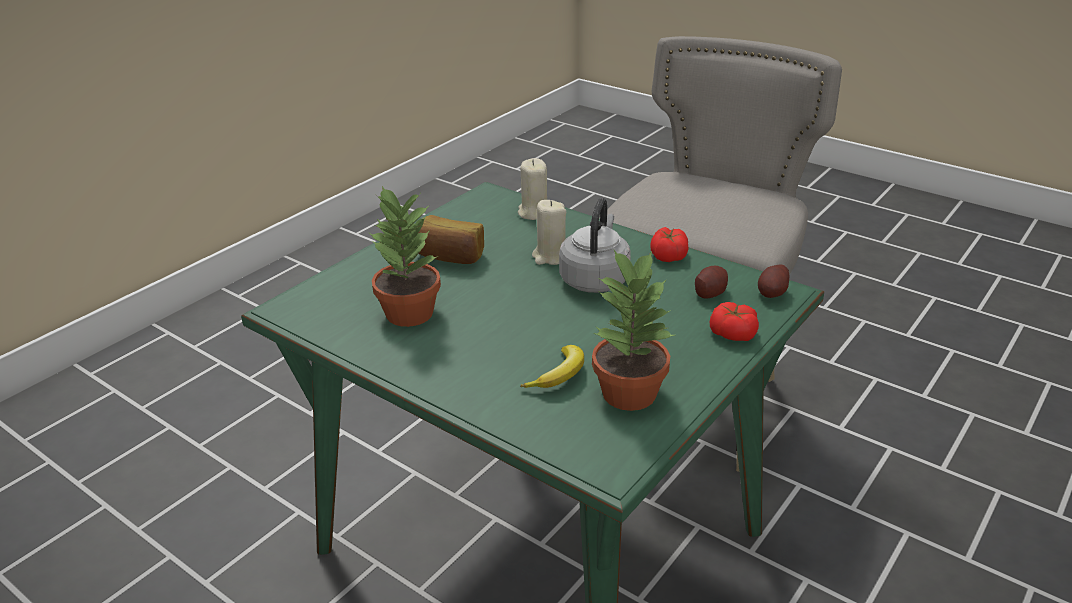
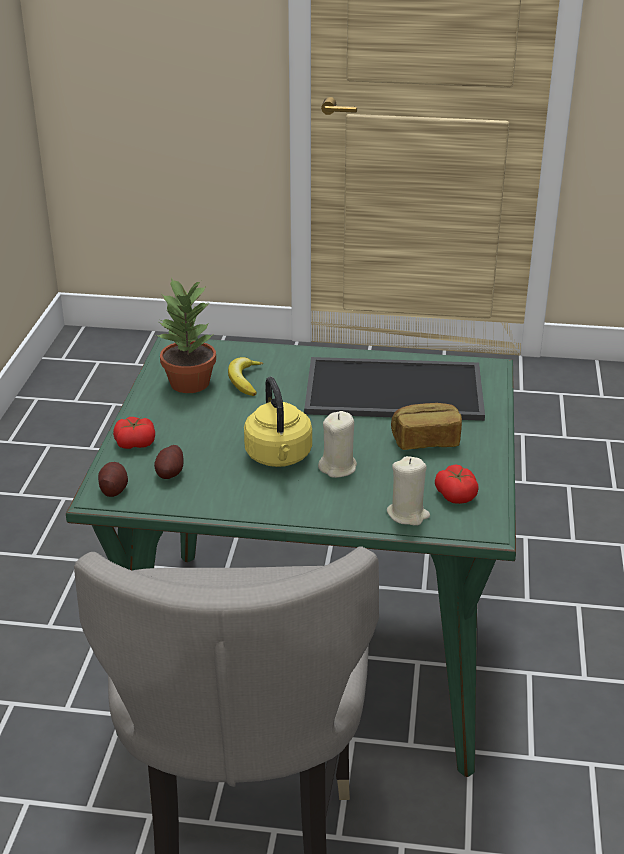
camera: 150 degrees right, 0 degrees up
(408, 313) = (396, 388): potted plant -> tray
(595, 279) = (279, 457): grey kettle -> yellow kettle
(668, 255) = (230, 502): tomato -> tomato (456, 494)

